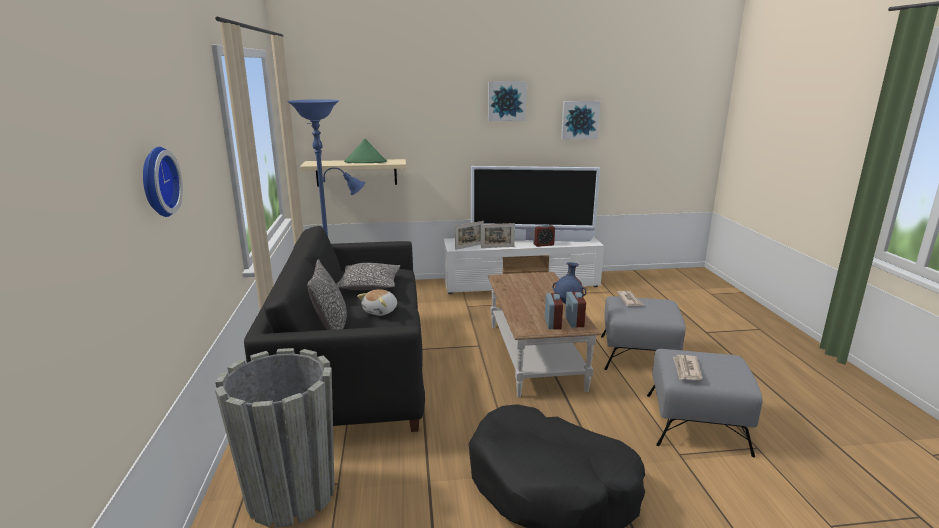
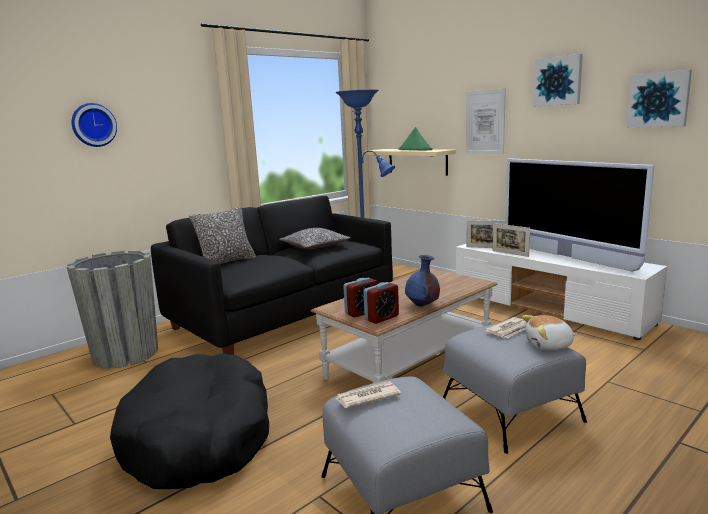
camera: 55 degrees right, 5 degrees down
(381, 311) = (271, 261): plush toy -> plush toy (549, 345)
(438, 133) = (485, 122): none -> picture
(543, 245) = (566, 262): alarm clock -> none

